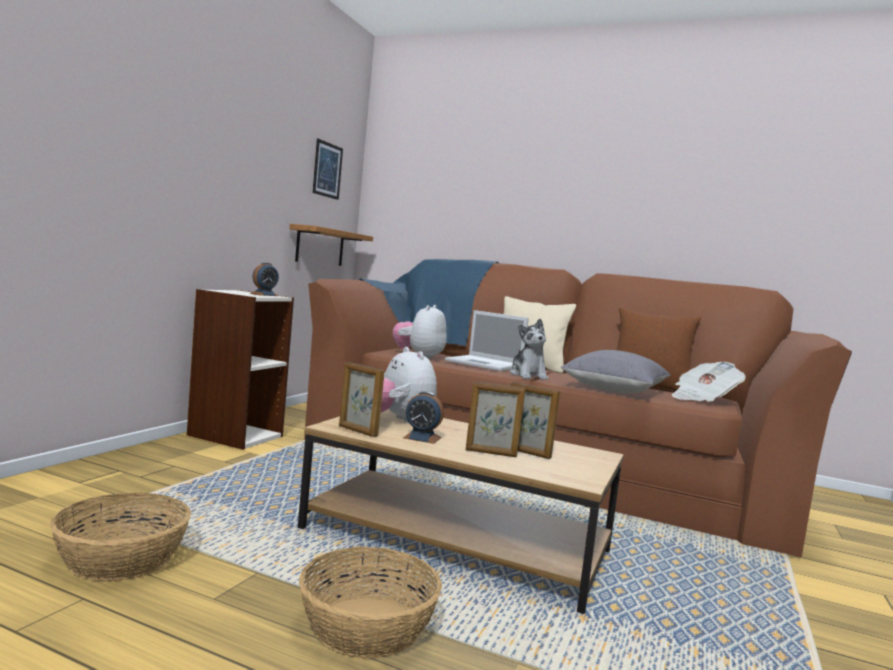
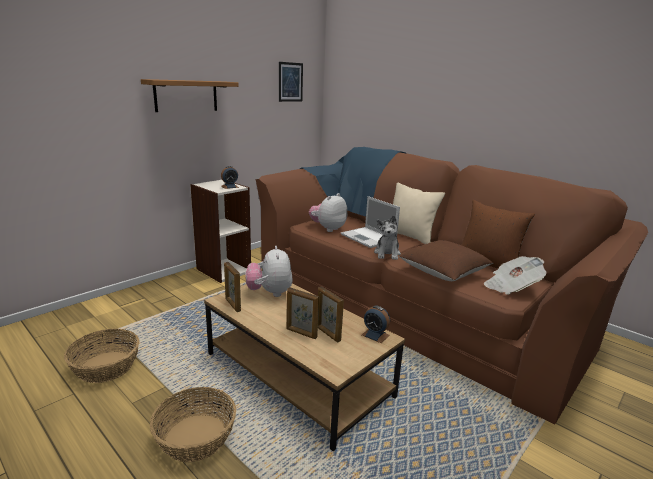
camera: 20 degrees right, 15 degrees up
(320, 246) = (289, 137): shelf -> shelf (186, 96)
(422, 438) = (269, 313): alarm clock -> alarm clock (375, 335)
(614, 390) = (443, 273): grey pillow -> brown pillow

